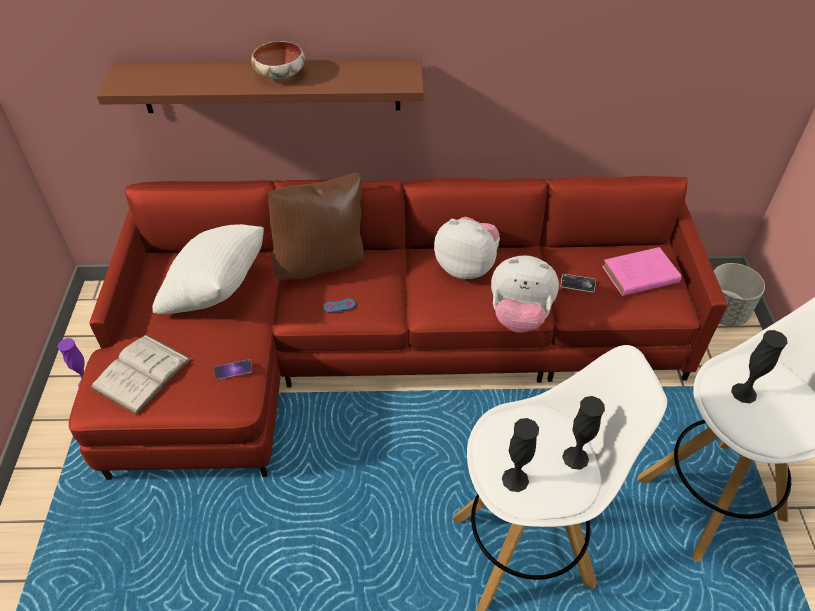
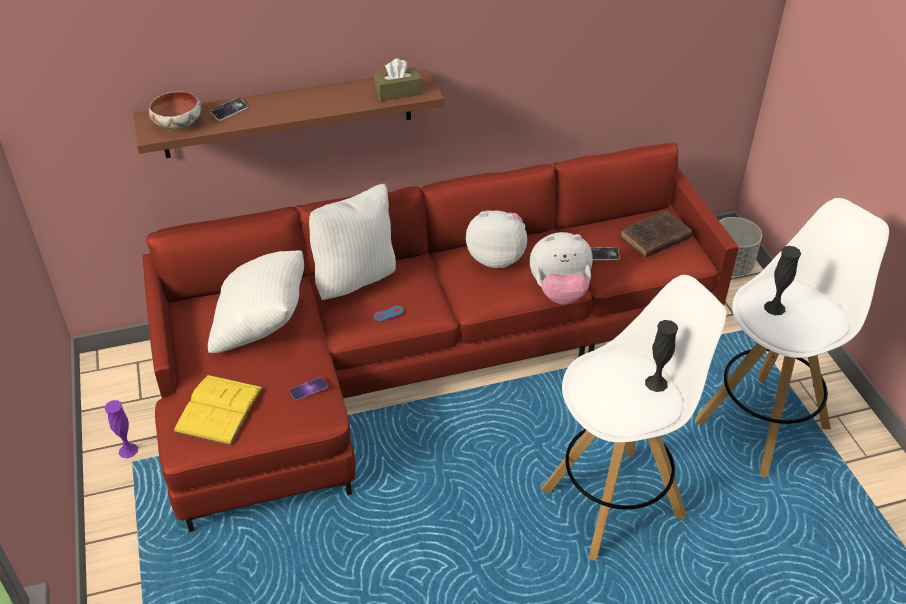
camera: 15 degrees left, 5 degrees down
(141, 373) = (219, 409): white book -> yellow book
(201, 74) = (229, 111): none -> phone
(281, 75) = (305, 101): bowl -> bowl (179, 123)
(321, 263) = (355, 279): brown pillow -> white pillow
(378, 79) = (398, 92): none -> brown tissue box
(515, 479) = (613, 409): black vase -> none
(638, 275) = (653, 238): pink book -> brown book

